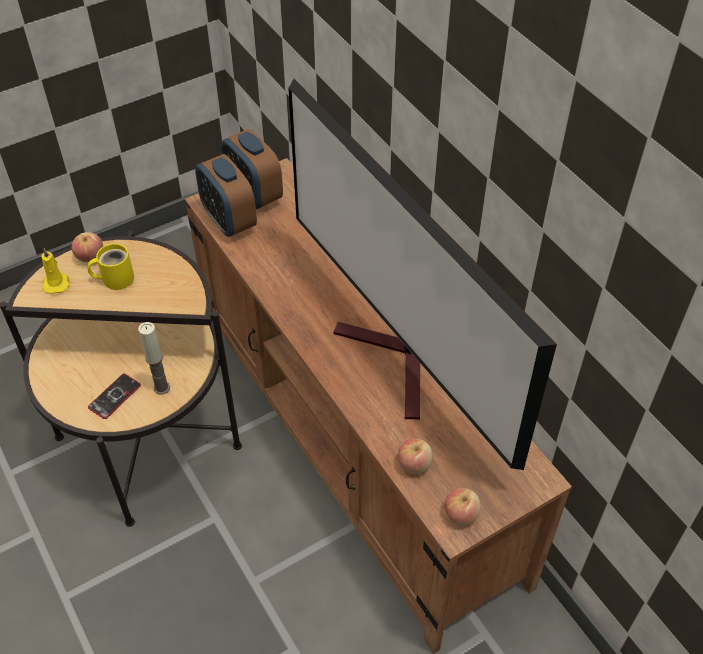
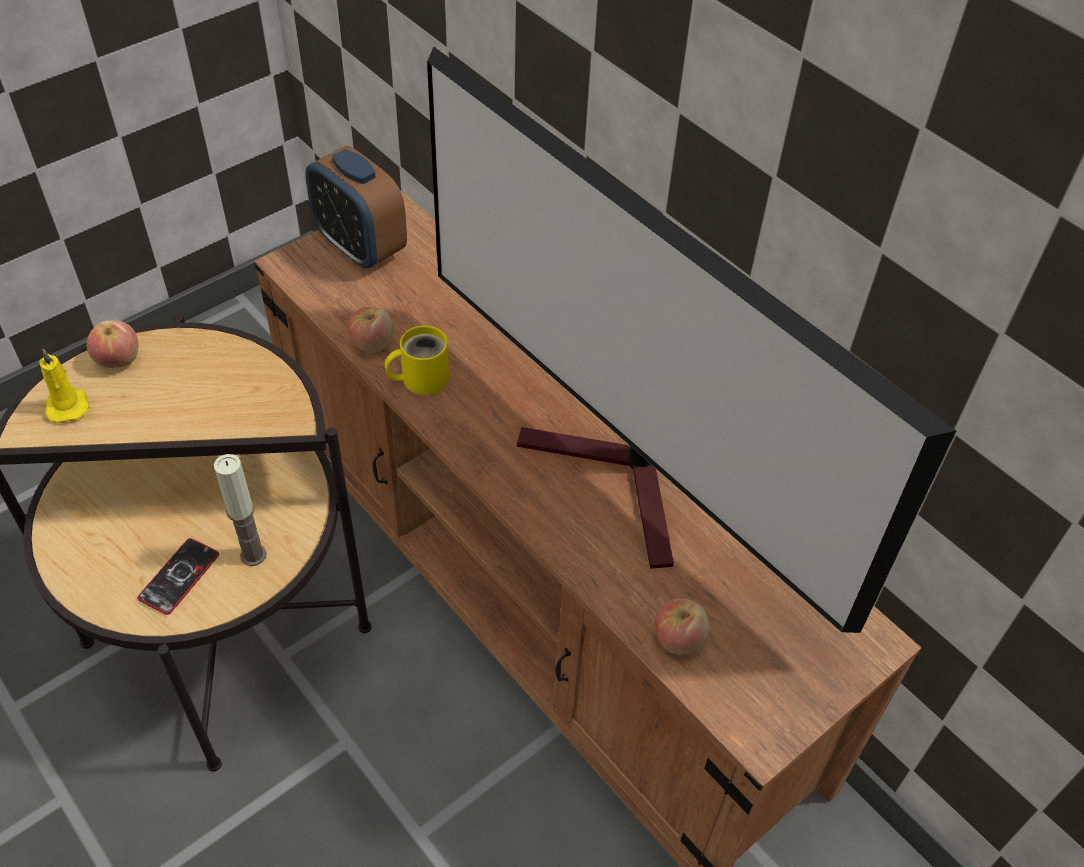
camera: 10 degrees left, 0 degrees up
(115, 278) = (162, 389): yellow mug -> yellow mug (420, 378)
(229, 221) = (328, 288): alarm clock -> none
(461, 514) = (765, 711): apple -> apple (372, 343)

